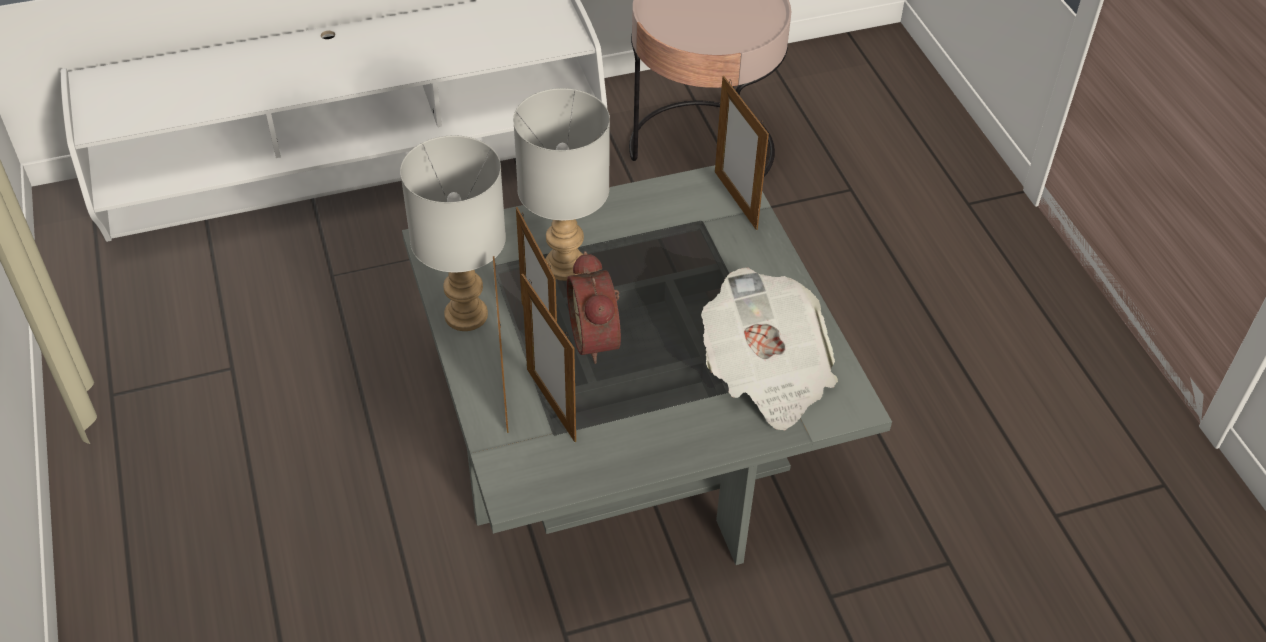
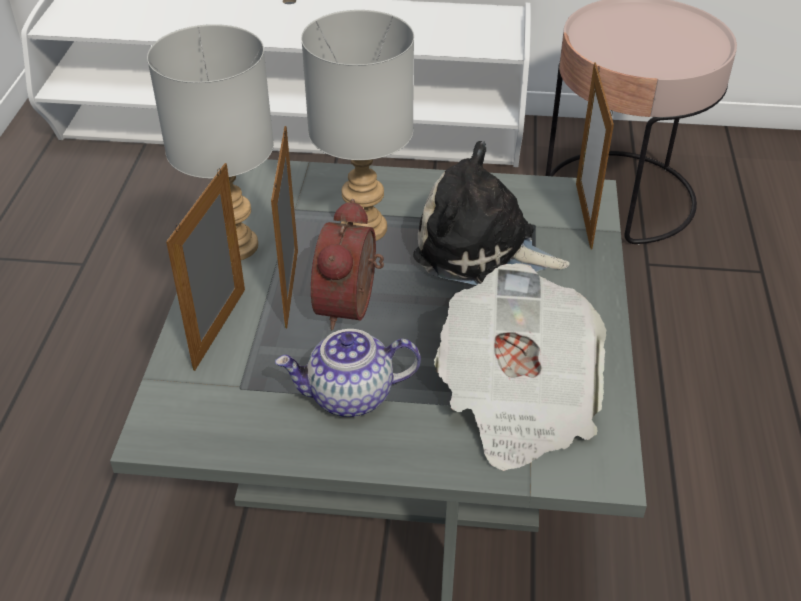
camera: 25 degrees right, 5 degrees down
(551, 404) = (258, 357): picture frame -> none
(642, 412) = (350, 396): none -> teapot
(673, 256) = (482, 250): none -> plush toy

